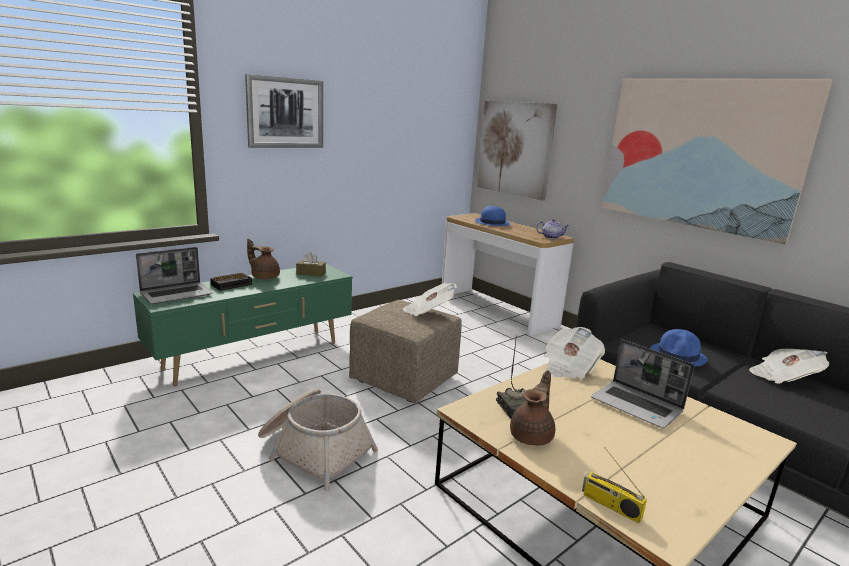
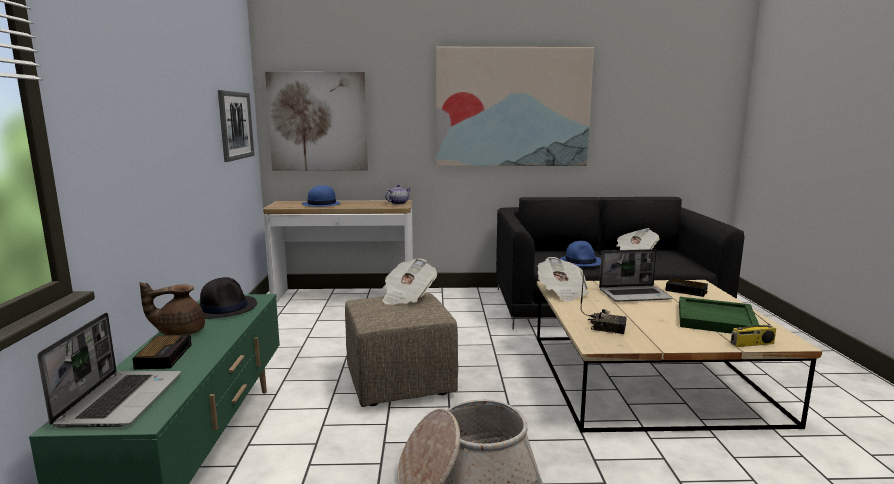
camera: 50 degrees left, 5 degrees down
(285, 113) = (124, 84): picture -> picture (235, 125)
(311, 273) = (225, 308): brown tissue box -> black hat
(532, 436) = (652, 336): brown teapot -> none
(653, 470) = (716, 319): none -> green tray
(720, 435) = (687, 290): none -> alarm clock

